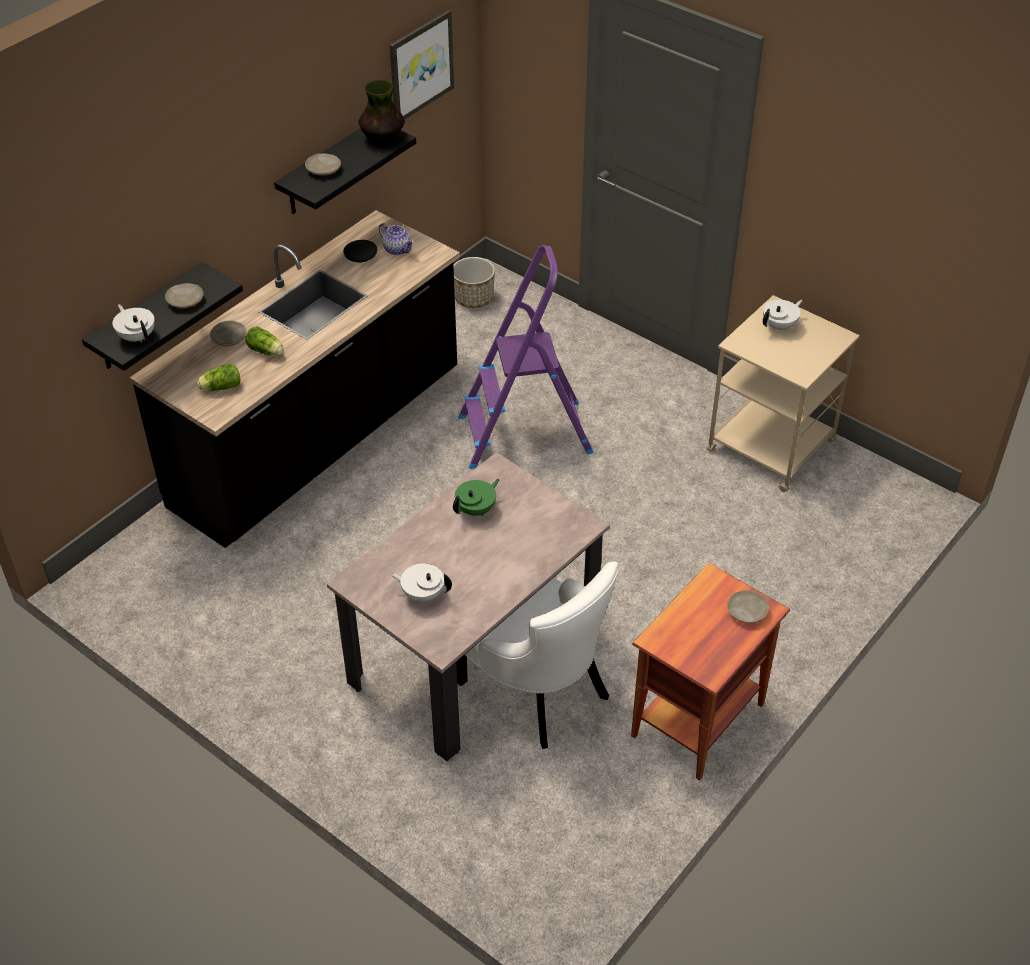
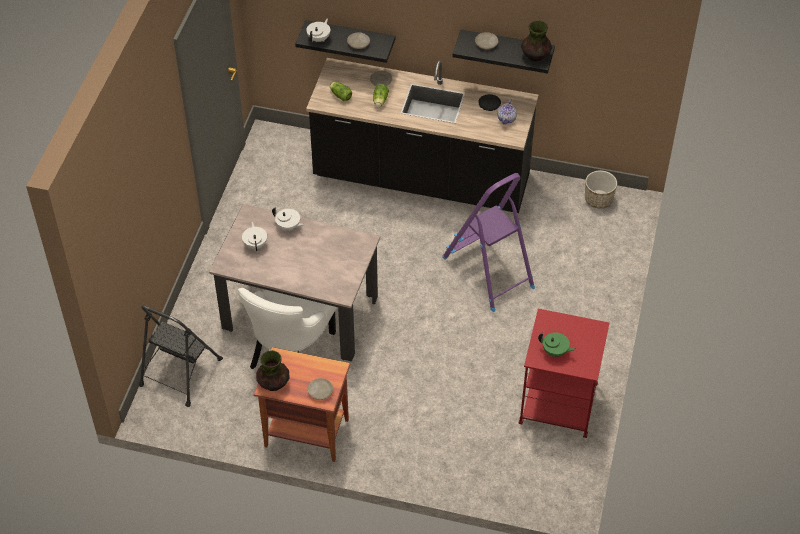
camera: 65 degrees right, 5 degrees up
(420, 66) = (603, 39): picture -> none
(476, 509) = (329, 243): green teapot -> green teapot (555, 352)
(502, 848) = (179, 373): none -> black step ladder
(706, 661) = (273, 383): none -> vase
(772, 447) = (558, 405): beige cart -> red cart
(780, 326) = (578, 335): white teapot -> white teapot (288, 227)

